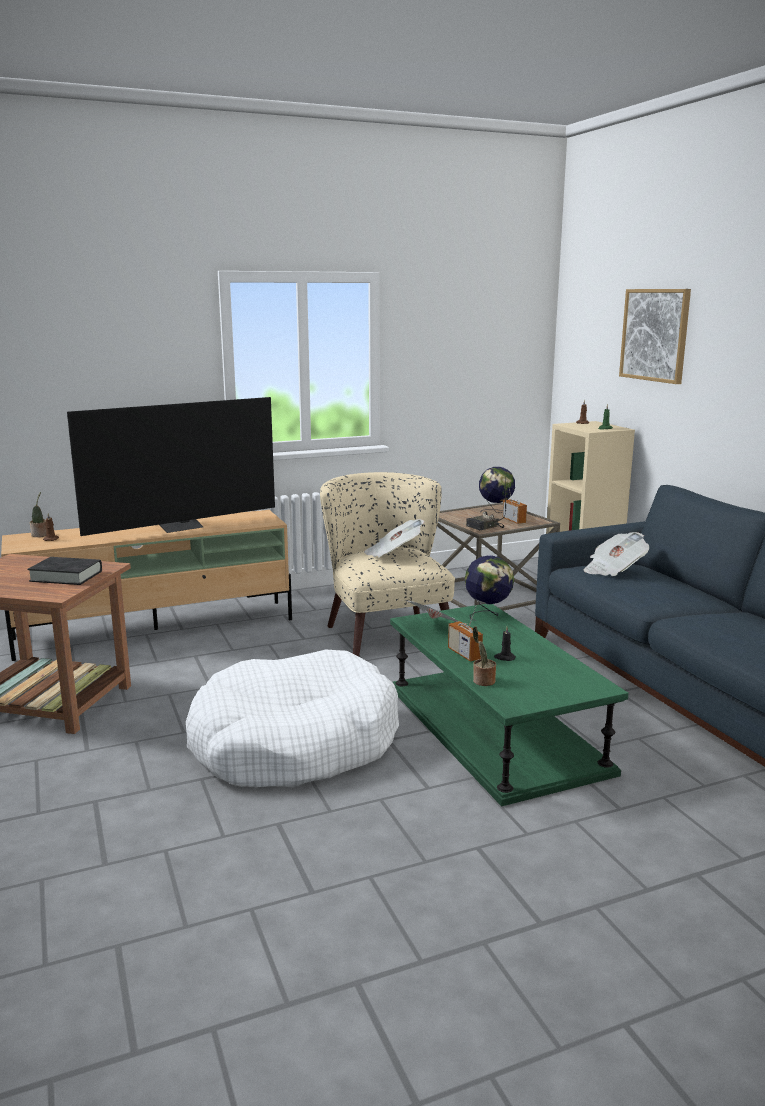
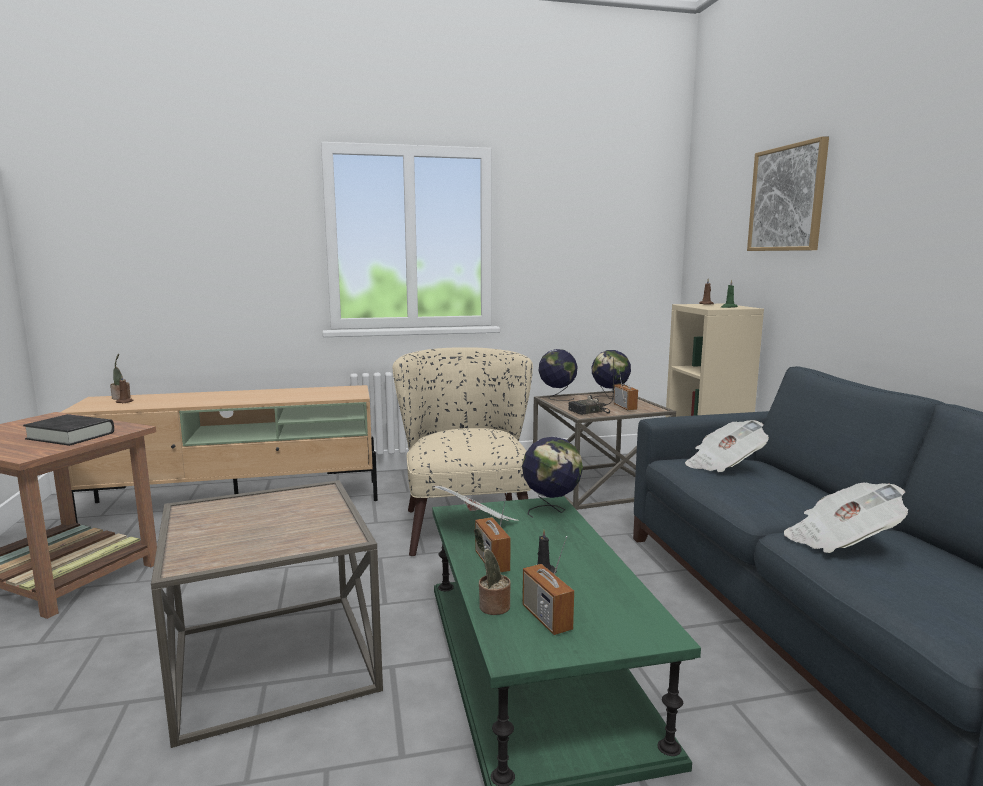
camera: 10 degrees right, 5 degrees down
(181, 527) = (262, 396): television -> none
(294, 743) = (275, 659): white dog bed -> brown side table
(393, 553) = (471, 433): newspaper -> newspaper (840, 541)
(448, 514) = (557, 398): none -> globe
(523, 685) = (546, 618): none -> radio

